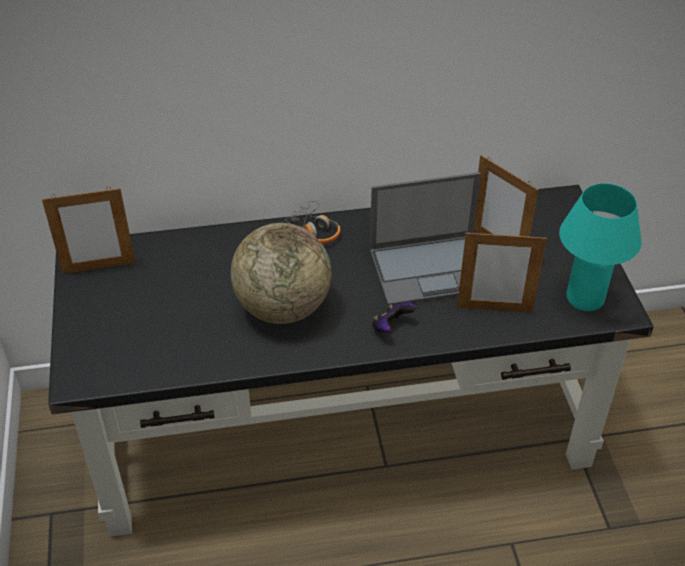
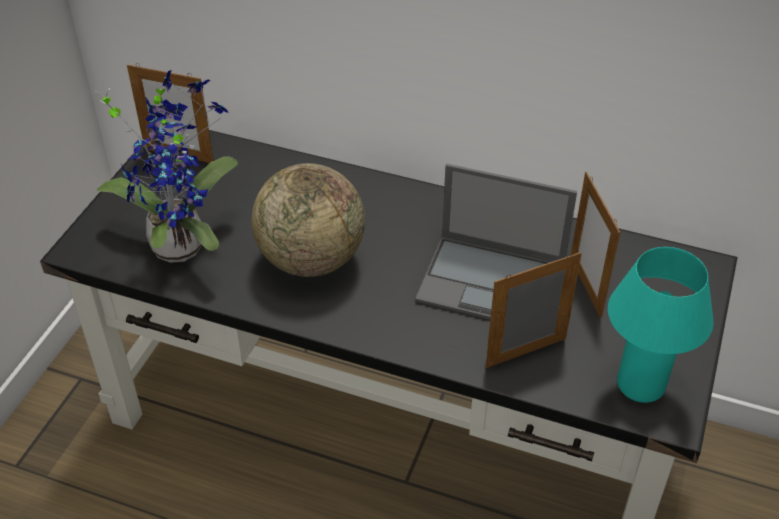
camera: 30 degrees right, 0 degrees up
(163, 337) = (181, 242): none -> potted plant
(314, 229) = (404, 195): headphones -> none
(391, 327) = (401, 324): game controller -> none
(494, 309) = (526, 353): picture frame -> picture frame turned 120 degrees clockwise

